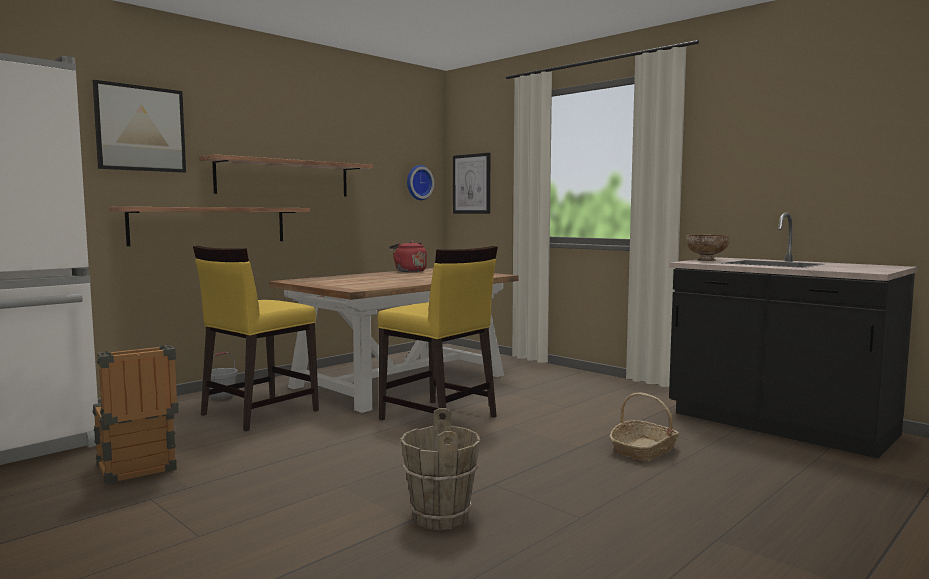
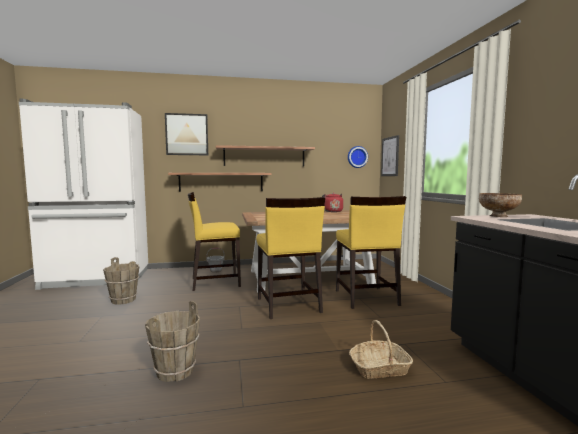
camera: 35 degrees right, 0 degrees up
(137, 471) = (123, 300): crate -> brown bucket
(517, 391) = (366, 298): none -> yellow chair

